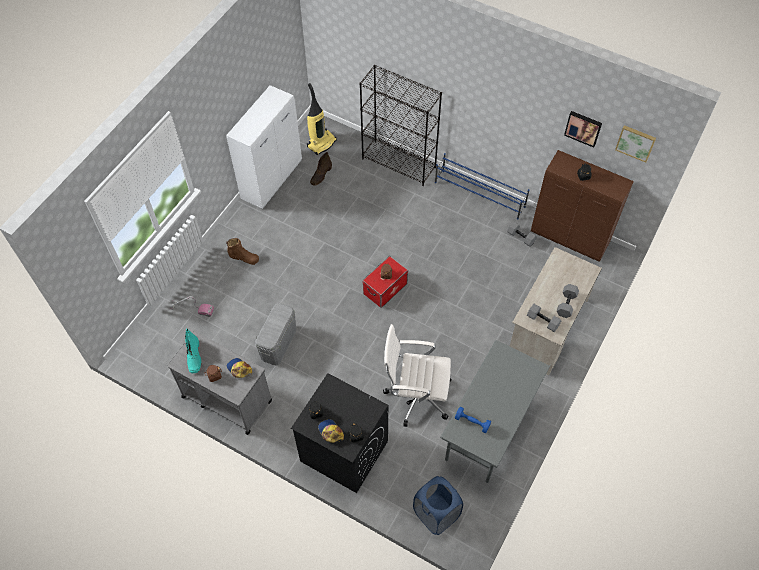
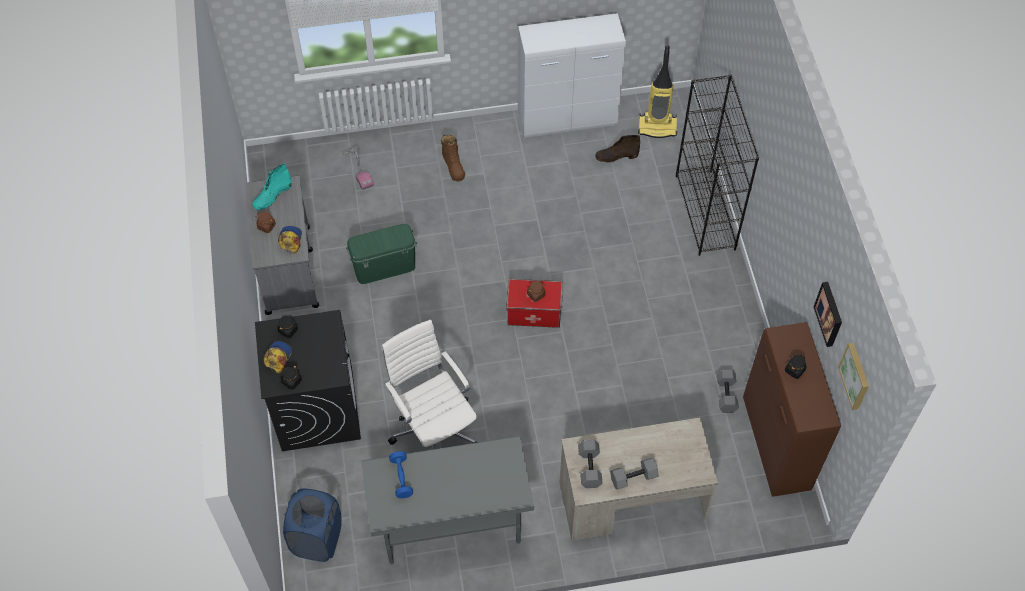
camera: 50 degrees right, 0 degrees up
(278, 343) = (384, 266): grey storage box -> green storage box
(480, 195) = (743, 316): blue shoe rack -> none

